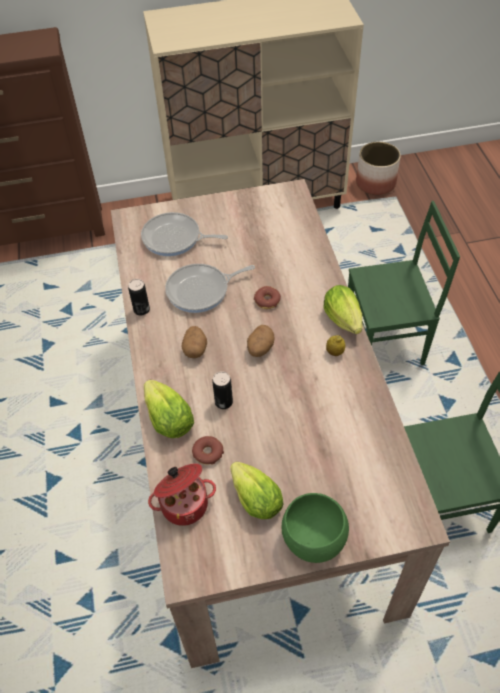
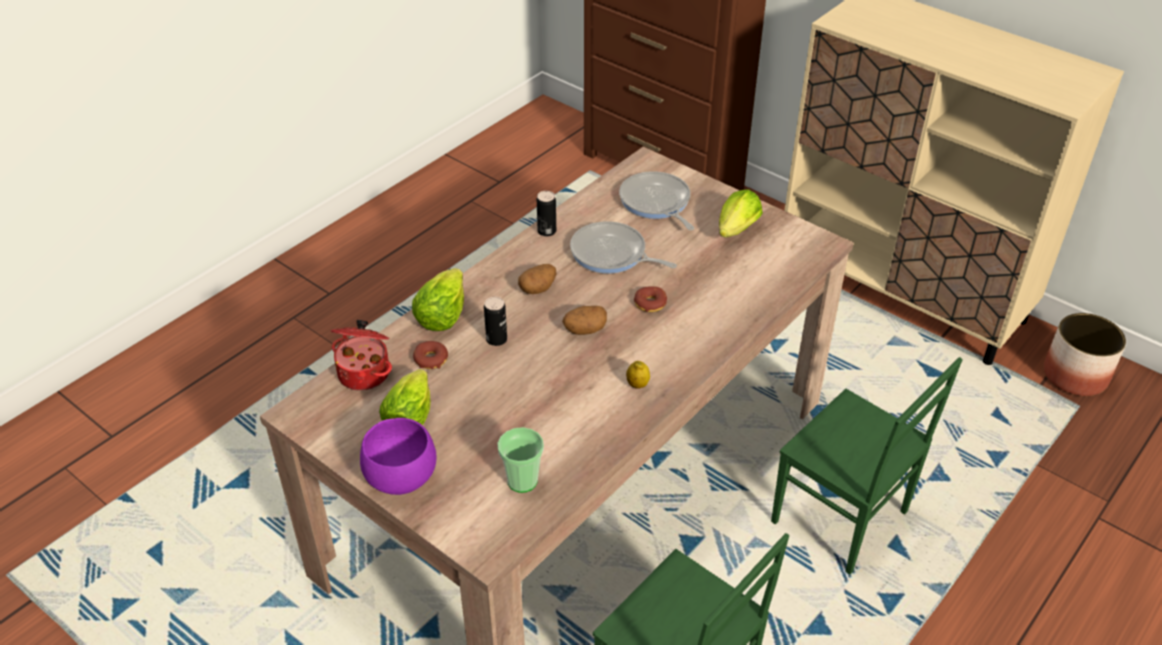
camera: 50 degrees right, 10 degrees down
(313, 541) = (399, 480): green bowl -> purple bowl
(344, 322) = (685, 372): lettuce -> lettuce (735, 232)
(371, 466) = (522, 481): none -> cup

